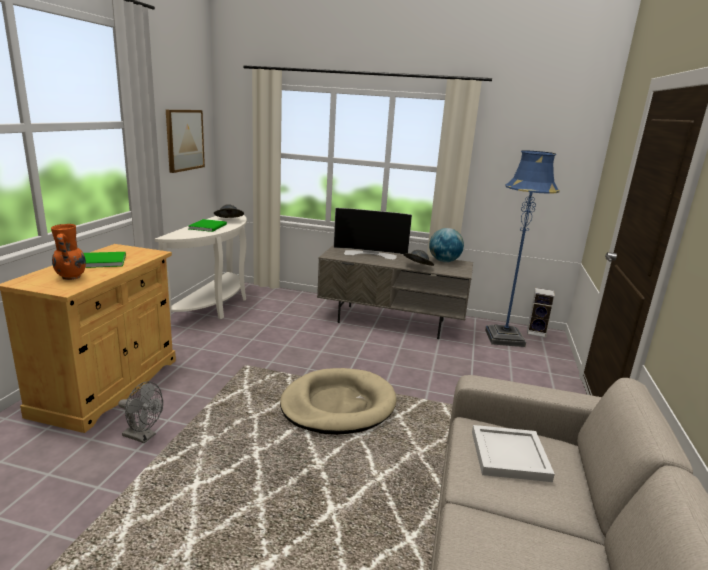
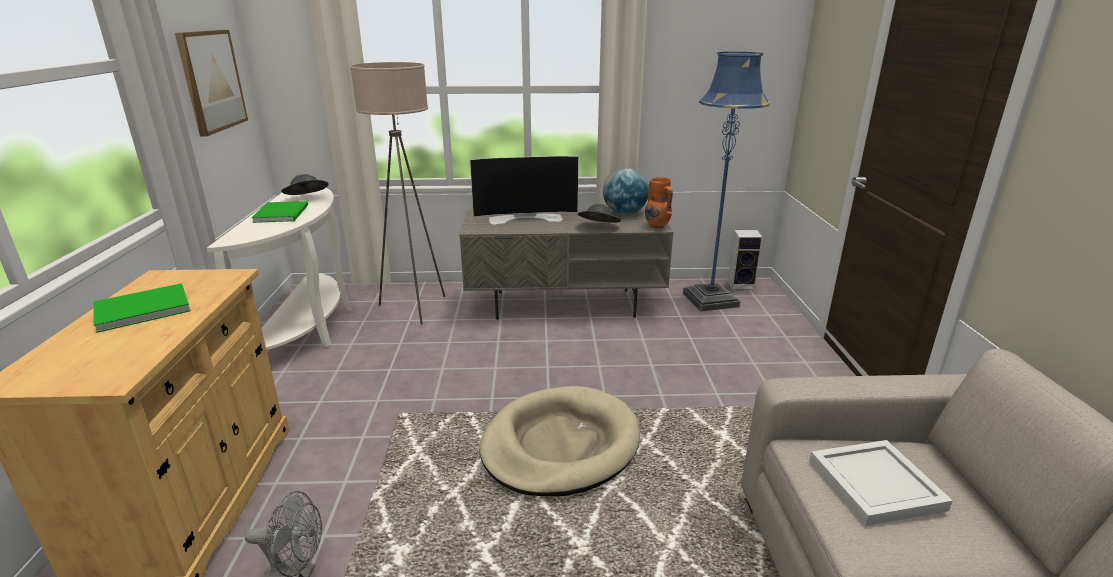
camera: 15 degrees left, 5 degrees up
(71, 277) = (108, 352): orange vase -> orange vase (657, 226)
(287, 306) = (415, 308): none -> beige floor lamp

